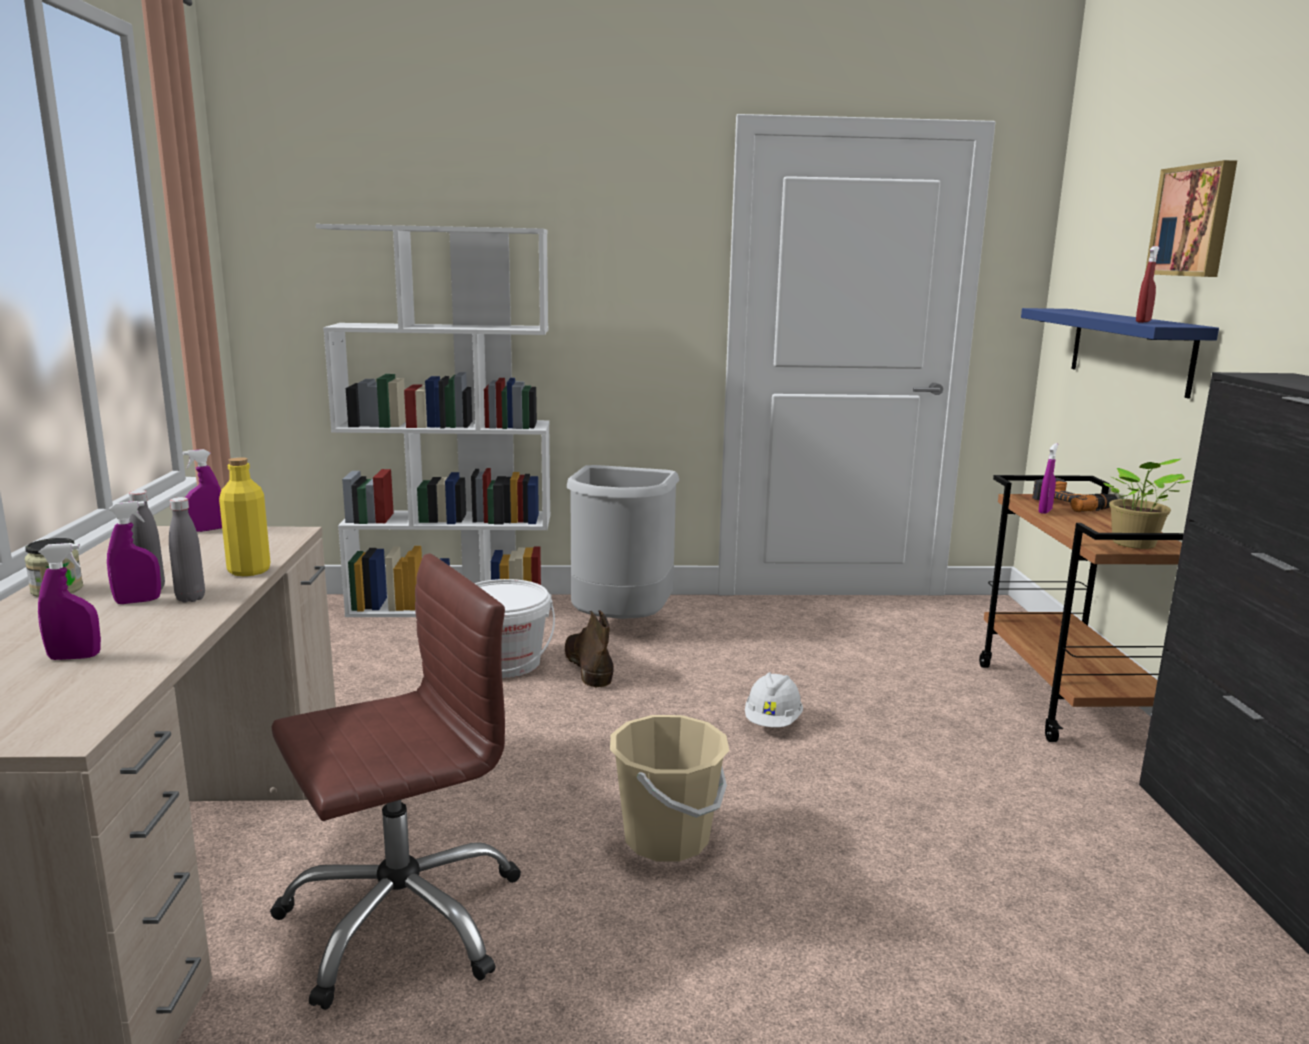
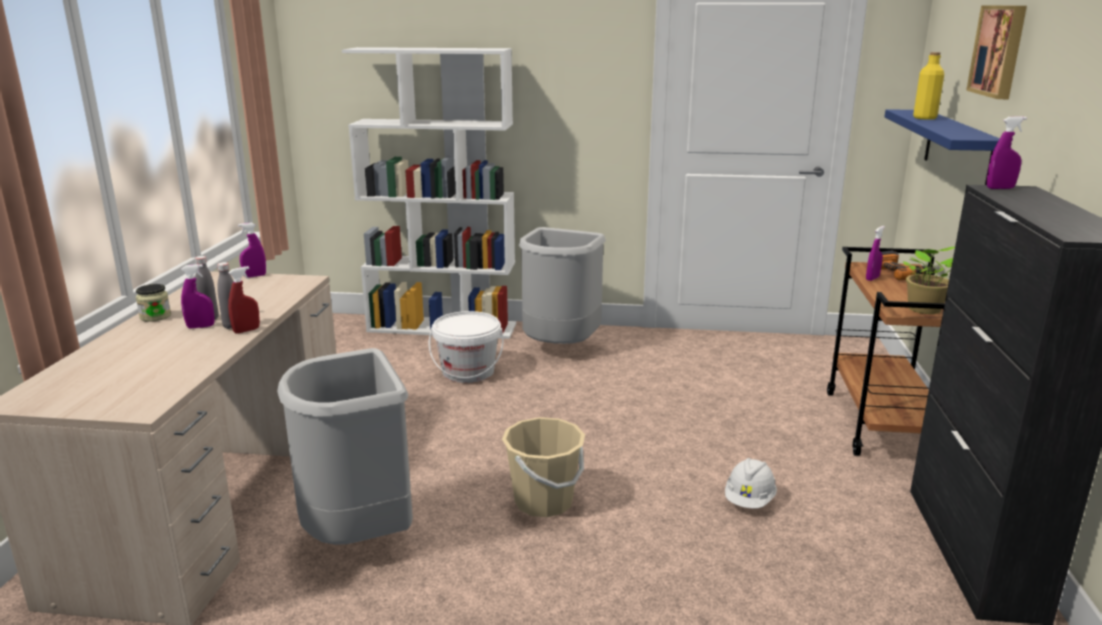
camera: 10 degrees right, 5 degrees up
(74, 657) = (157, 362): purple spray bottle -> purple spray bottle (1000, 188)
(249, 570) = (272, 308): yellow bottle -> yellow bottle (924, 118)
(401, 918) = (358, 537): brown office chair -> grey trash can
(587, 666) = (527, 377): brown boot -> none
(773, 722) = (648, 427): white hard hat -> white hard hat (749, 500)
(1143, 322) = (952, 132): red spray bottle -> red spray bottle (246, 330)

